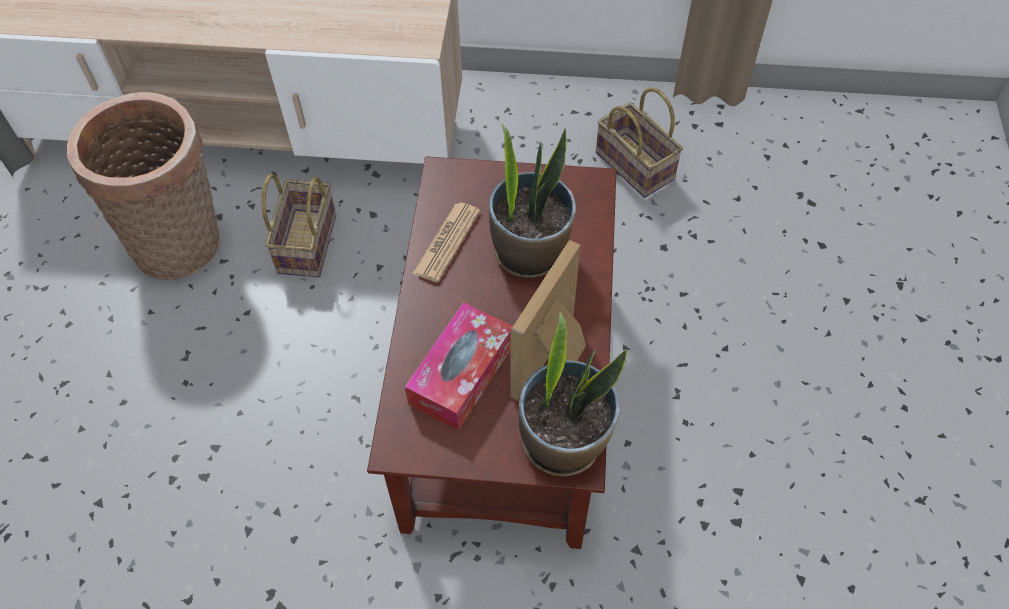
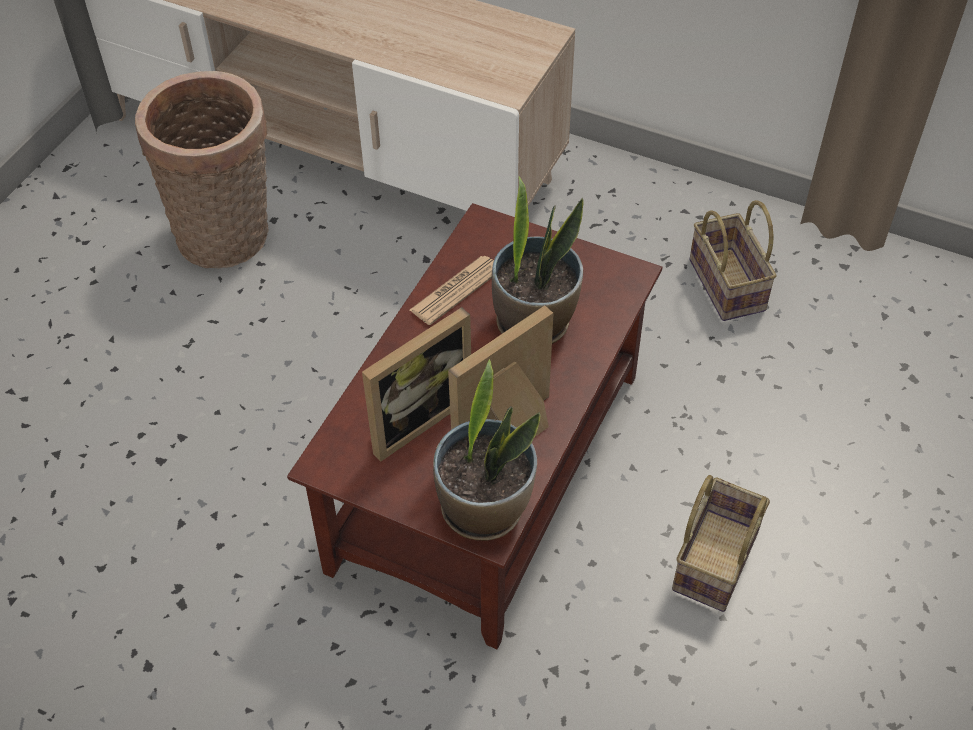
camera: 20 degrees right, 5 degrees down
(306, 242) = (348, 267): basket -> basket (714, 557)
(462, 374) = (414, 417): tissue box -> picture frame

